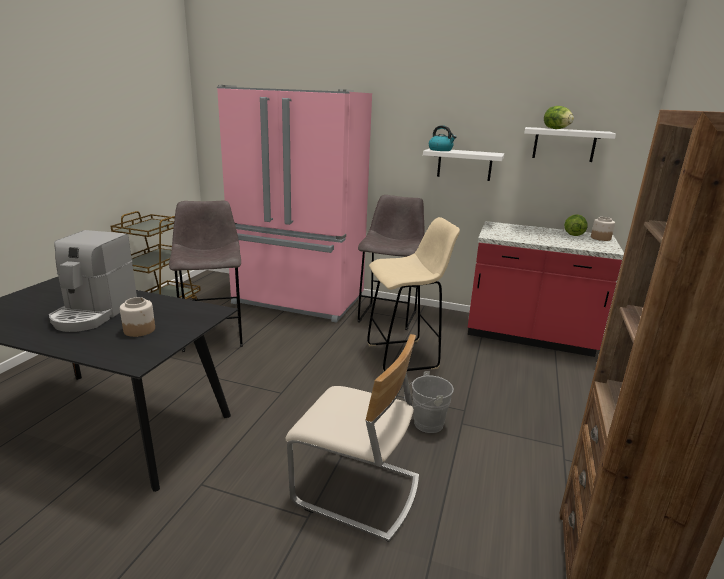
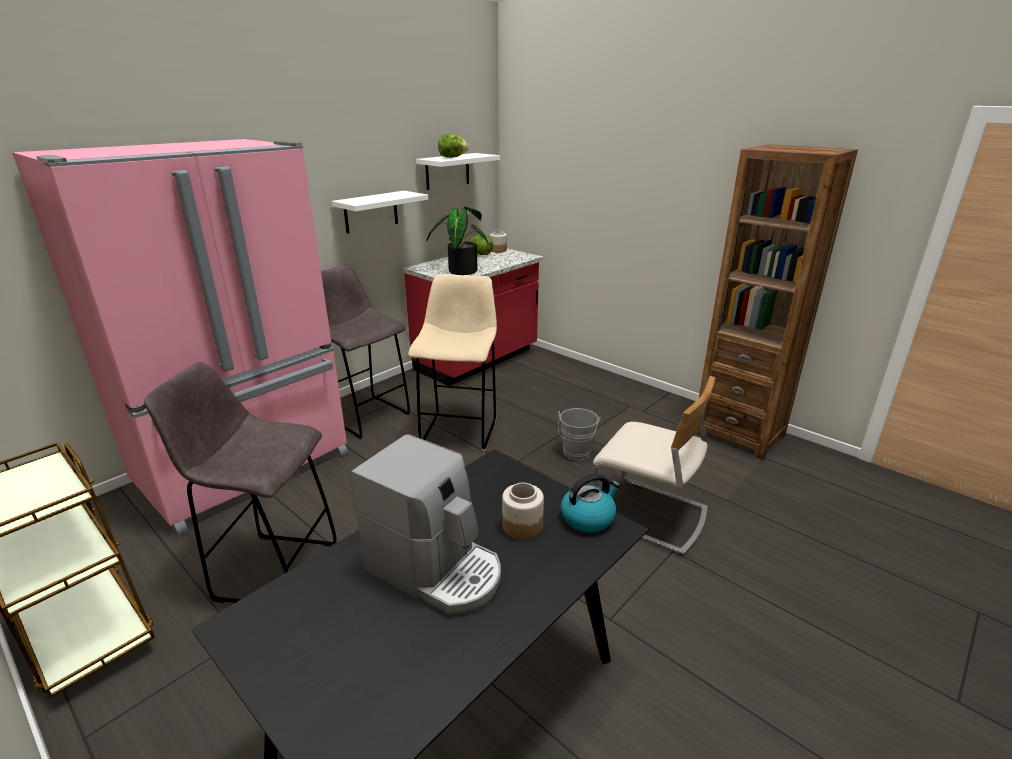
camera: 65 degrees left, 5 degrees up
(356, 491) = (649, 515): beige chair -> beige chair turned 75 degrees clockwise
(441, 150) = (359, 200): kettle -> kettle (588, 517)
(513, 235) = (461, 270): none -> potted plant

